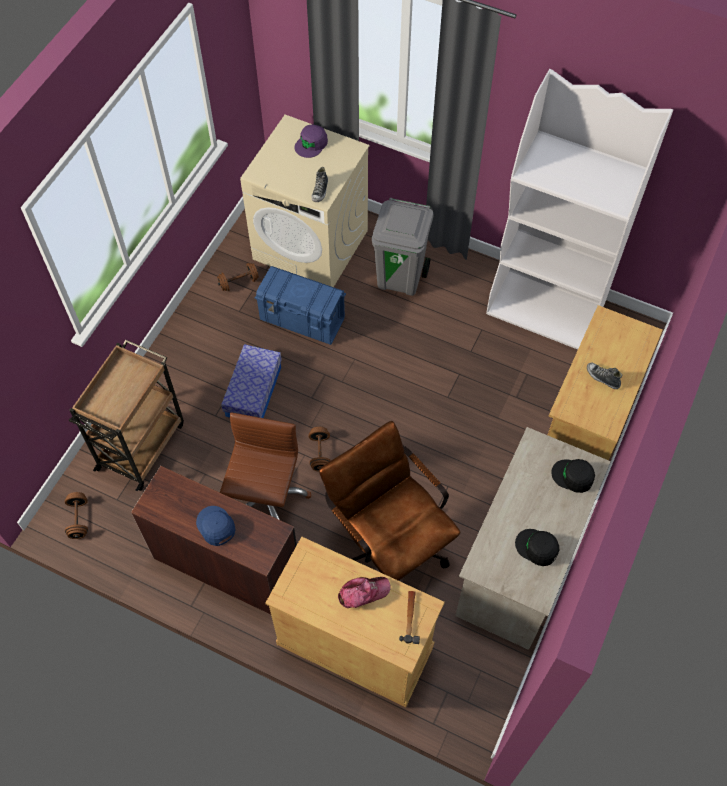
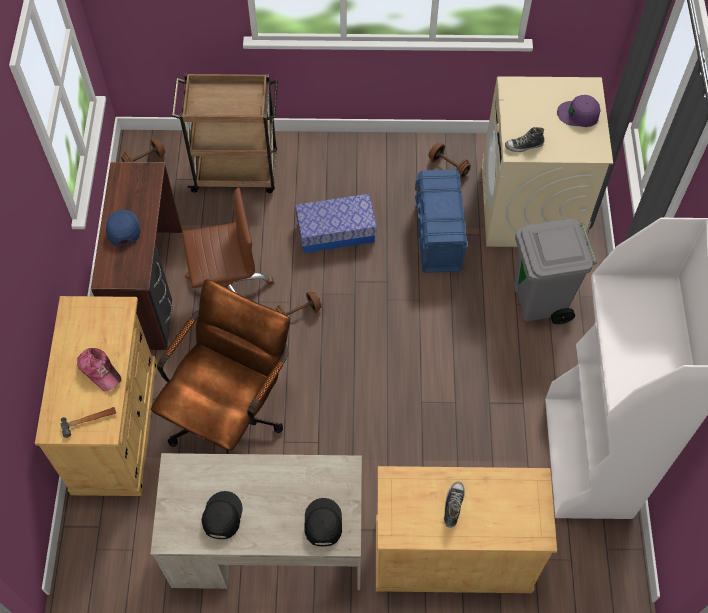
camera: 65 degrees right, 0 degrees up
(215, 526) = (122, 229): blue cap -> blue cap turned 45 degrees counterclockwise

